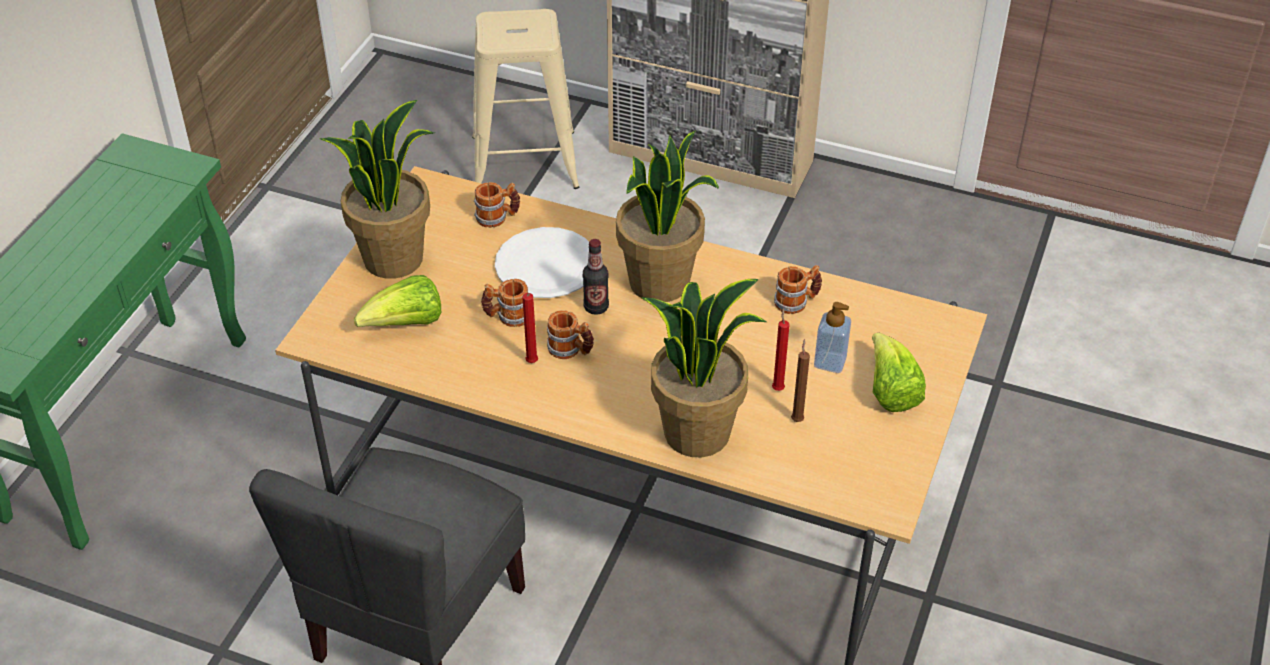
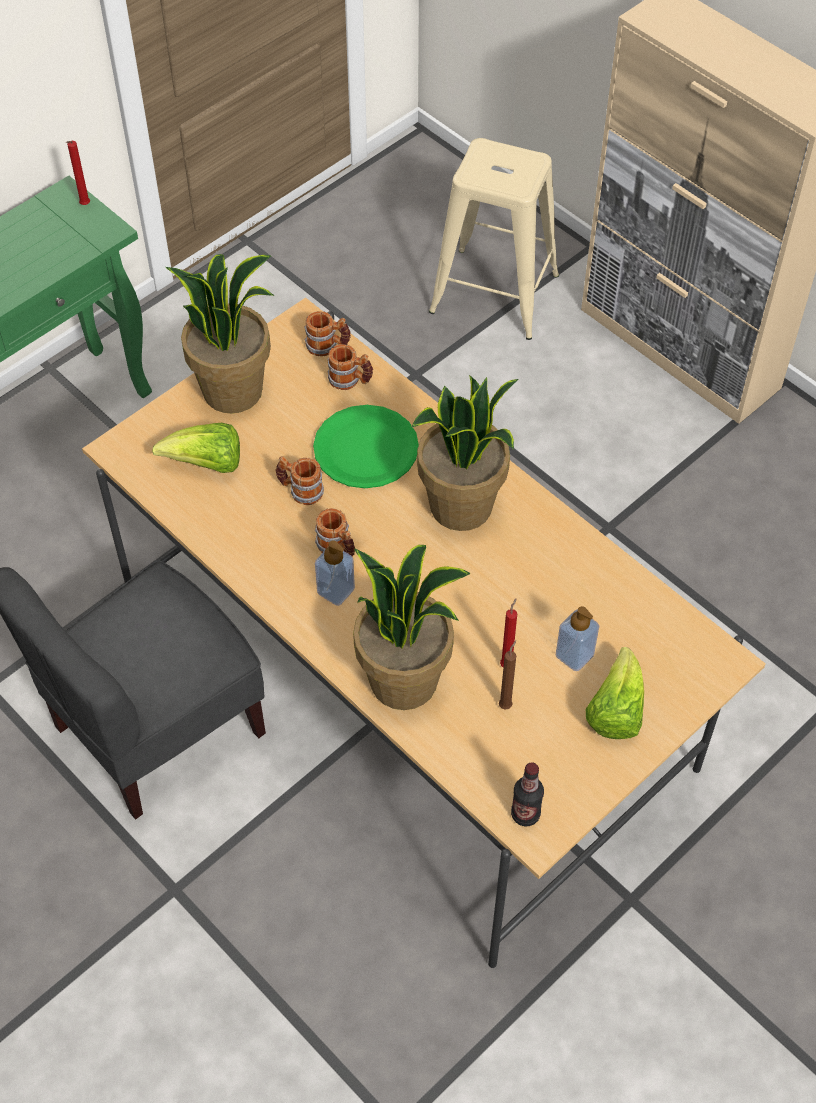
camera: 25 degrees right, 10 degrees up
(531, 363) = (294, 548): red candle -> red candle (84, 206)
(546, 266) = (365, 449): white plate -> green plate
(591, 384) = (336, 591): none -> soap dispenser
(596, 307) = (386, 511): bottle -> bottle (525, 814)
(797, 302) = (581, 577): mug -> mug (328, 346)

